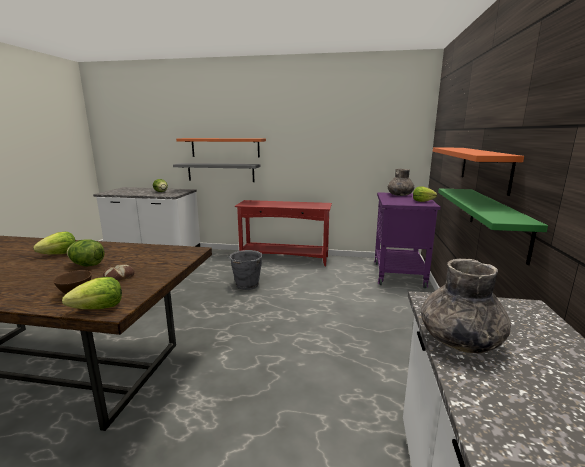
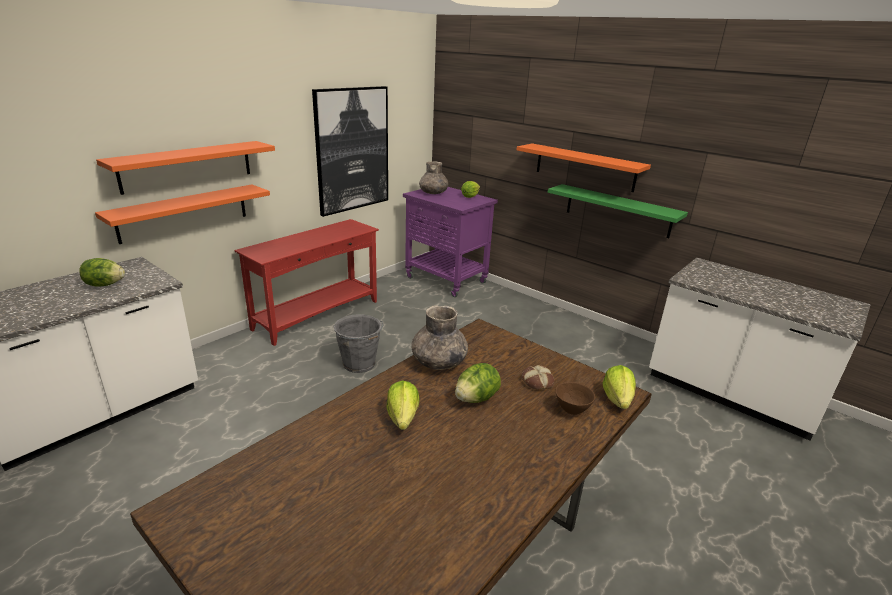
camera: 60 degrees left, 10 degrees up
(220, 172) = (184, 213): grey shelf -> orange shelf
(339, 153) = (352, 150): none -> picture
(459, 340) = (736, 291): grey vase -> grey vase (438, 362)

